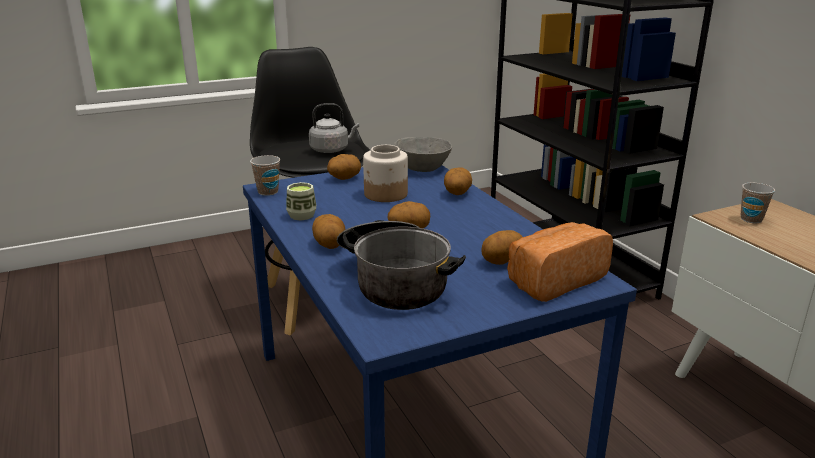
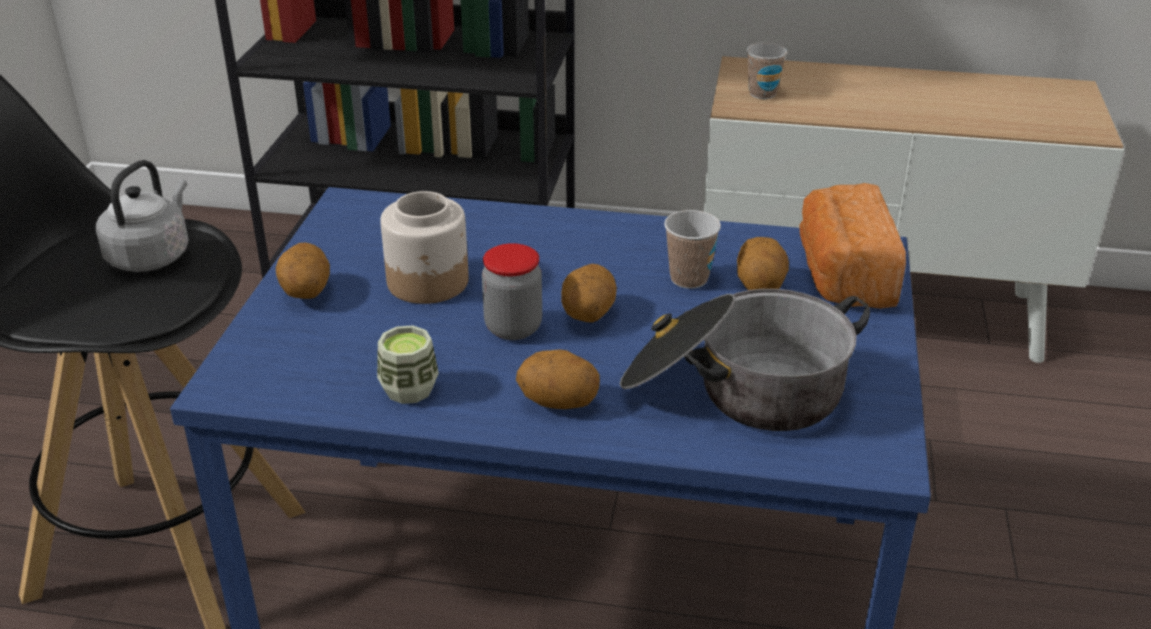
camera: 55 degrees left, 10 degrees up
(268, 192) = (252, 390): cup -> cup (689, 279)
(375, 219) = (513, 328): none -> jar
(423, 168) = (369, 210): grey bowl -> none
(457, 193) = (507, 226): potato -> none

